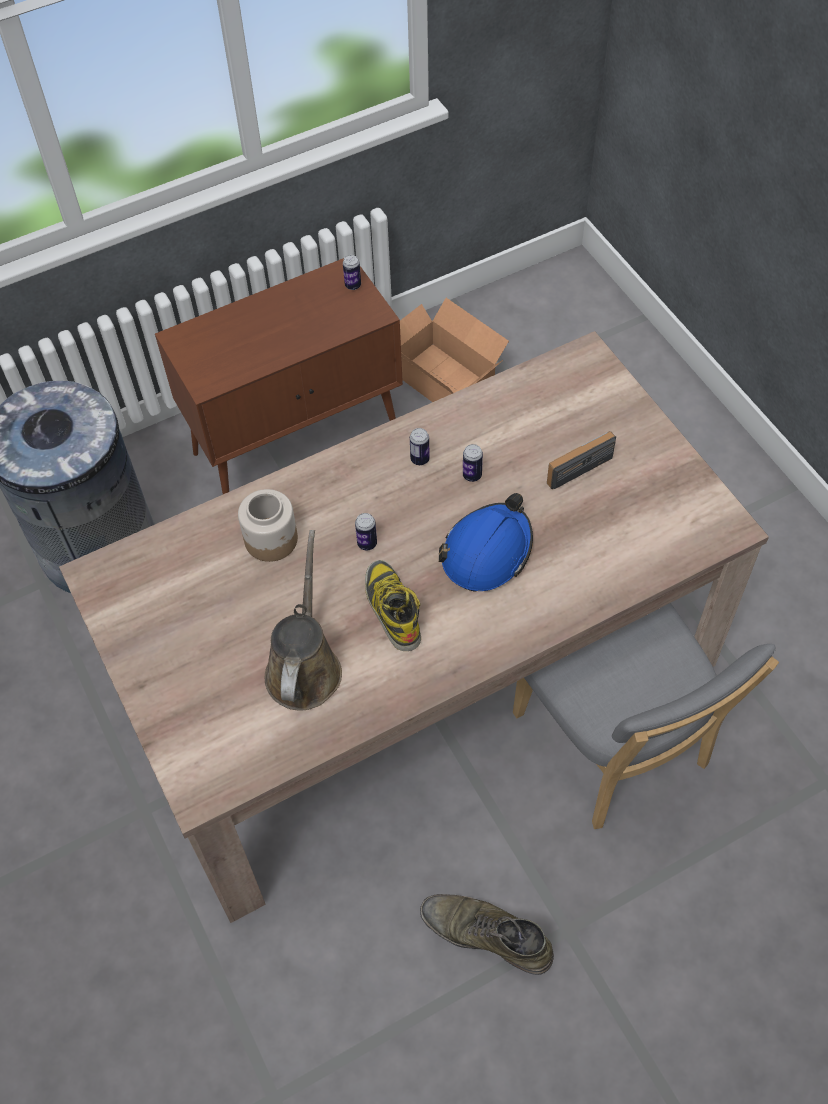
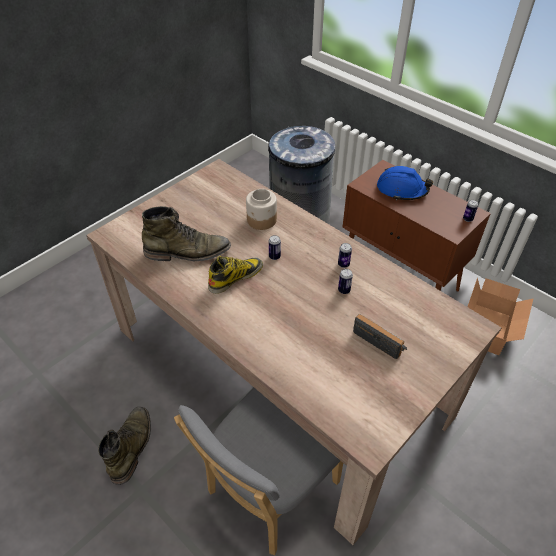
camera: 70 degrees right, 10 degrees down
(304, 666) = (188, 252): brown watering can -> green boot
(487, 552) = (291, 310): blue hard hat -> blue hard hat (402, 190)

